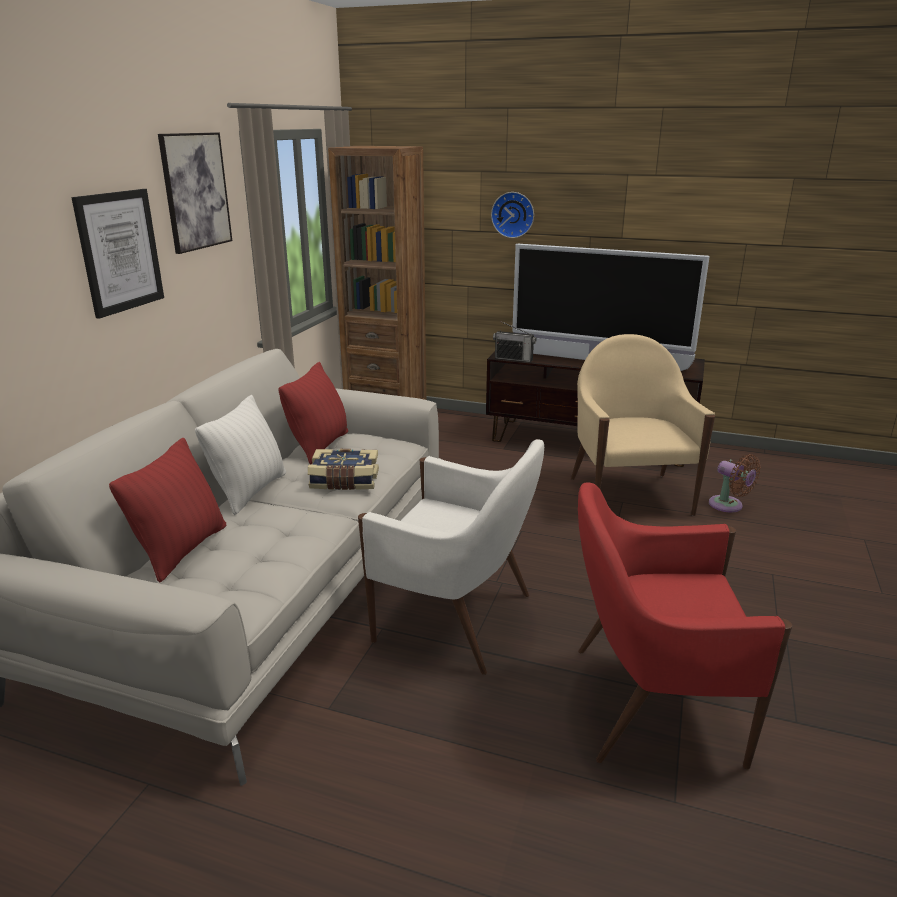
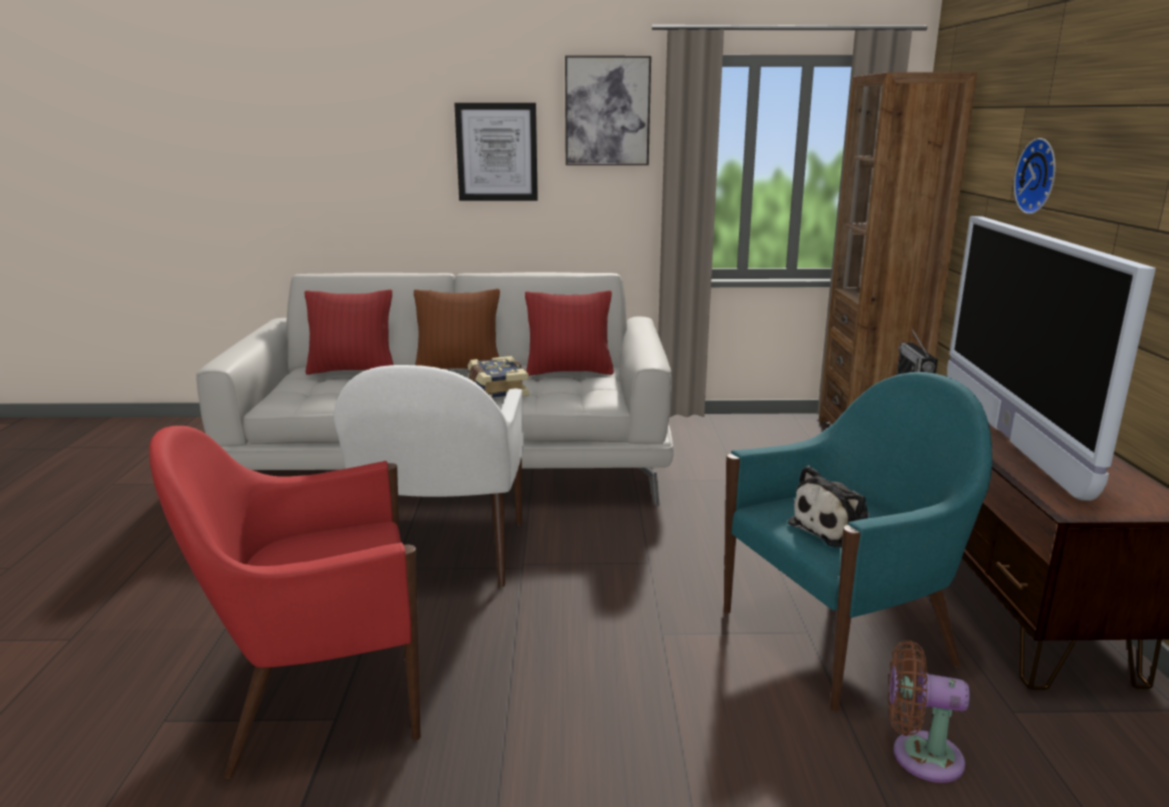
camera: 70 degrees right, 5 degrees down
(250, 491) = (459, 369): white pillow -> brown pillow
(629, 495) = (840, 636): beige armchair -> turquoise armchair
(646, 432) = (836, 529): none -> plush toy
(650, 704) = (318, 693): red armchair -> red armchair turned 90 degrees counterclockwise
(729, 506) = (919, 755): brown fan -> brown fan turned 75 degrees clockwise

